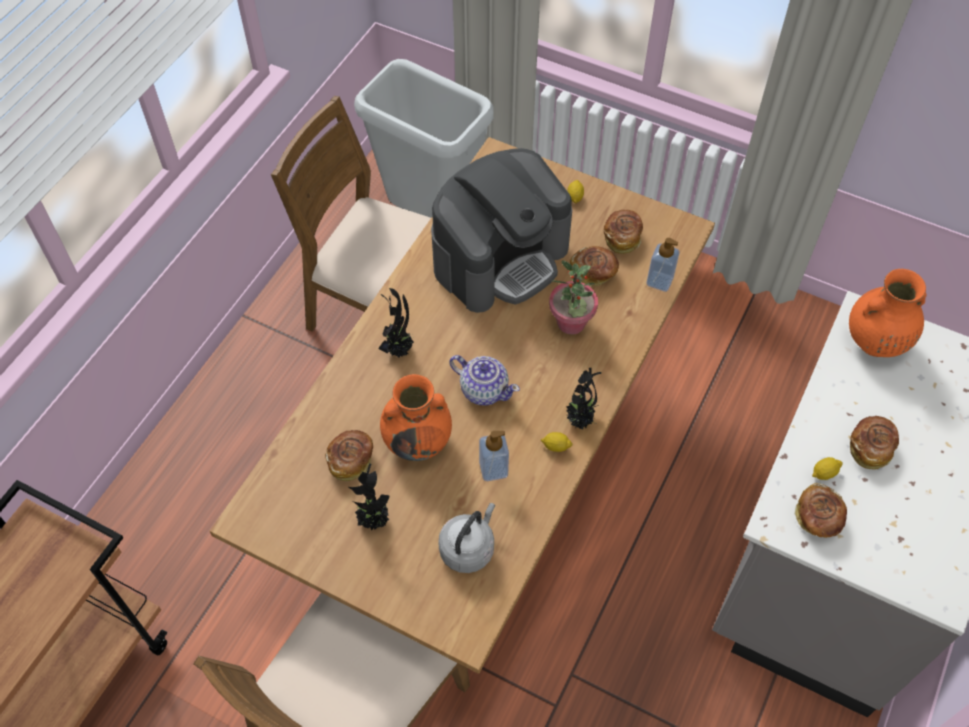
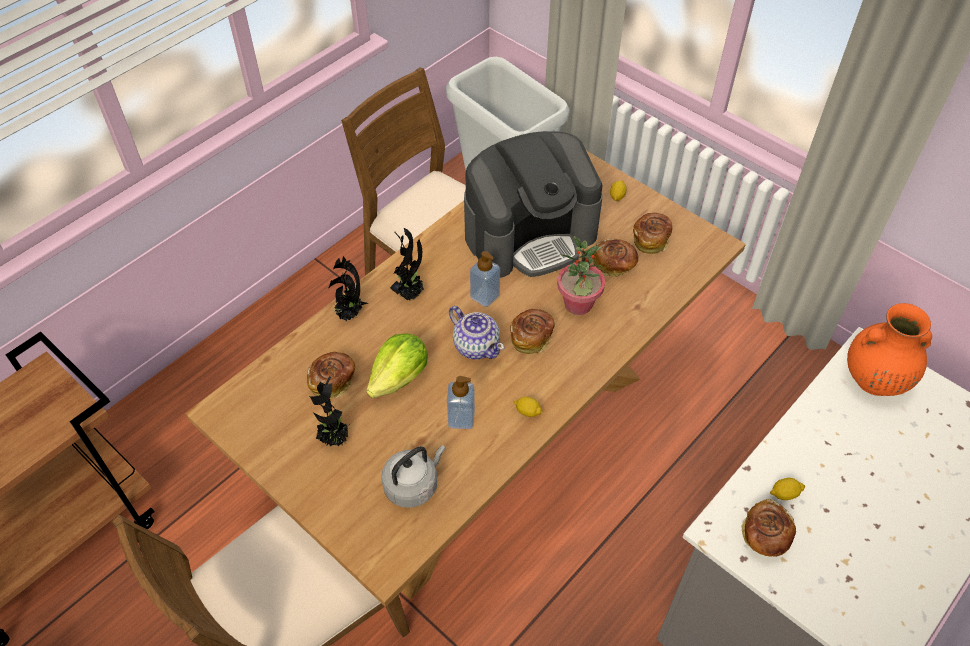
camera: 15 degrees right, 5 degrees down
(418, 441) = (400, 378): orange vase -> lettuce
(580, 420) = (559, 393): potted plant -> potted plant (349, 314)
(659, 281) = (675, 285): soap dispenser -> soap dispenser (485, 296)
(870, 448) = (840, 480): bread -> bread (531, 337)

